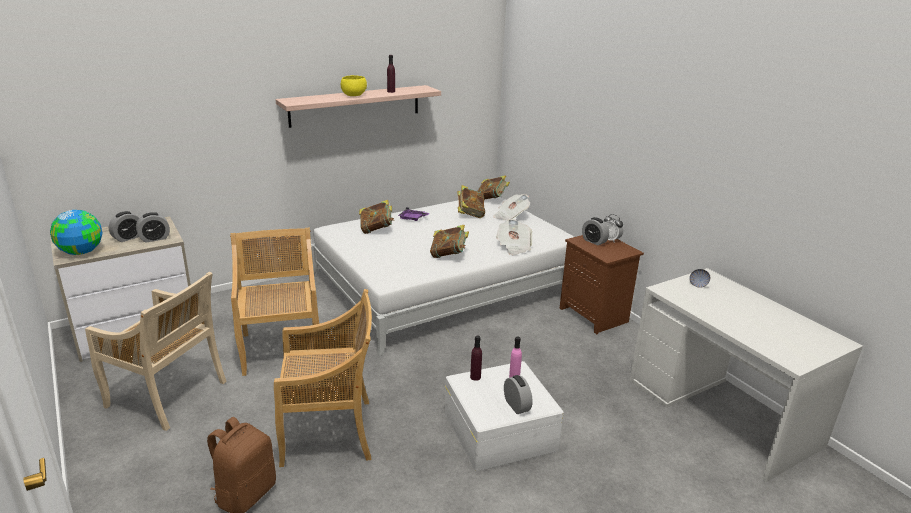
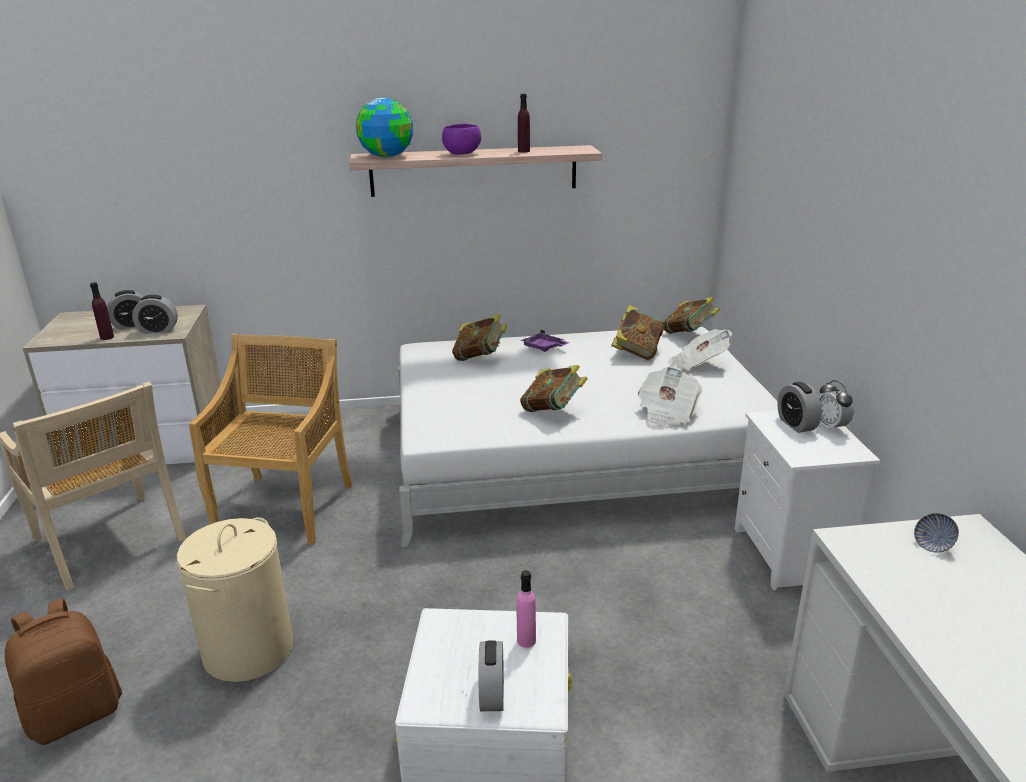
camera: 25 degrees right, 0 degrees up
(81, 252) = (67, 336): globe -> globe (387, 156)
(329, 432) = (248, 650): beige chair -> beige laundry basket
(353, 95) = (461, 154): yellow bowl -> purple bowl
(475, 377) = (465, 622): purple bottle -> purple bottle (107, 337)
(595, 315) = (791, 555): brown nightstand -> white nightstand

